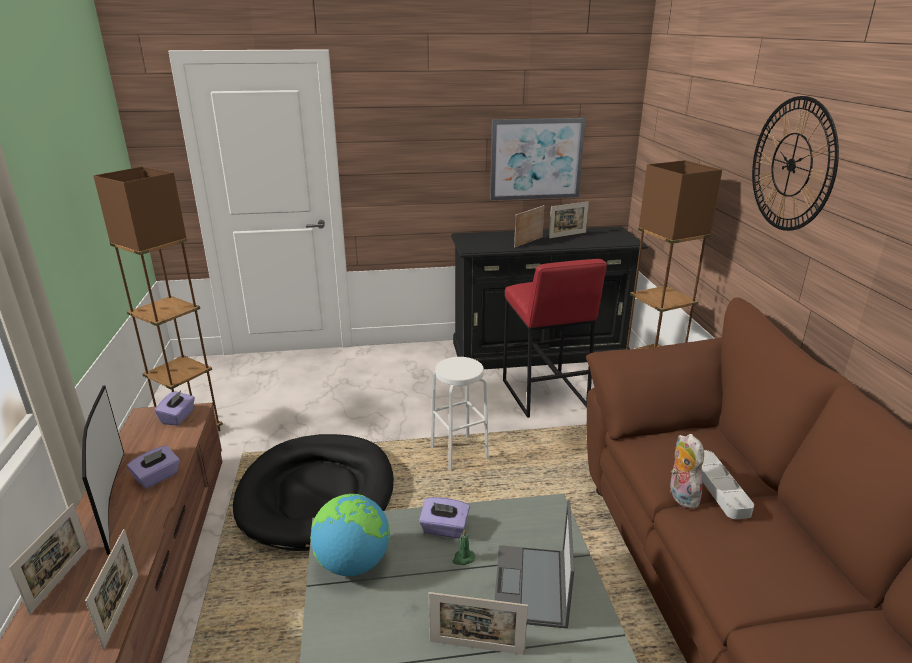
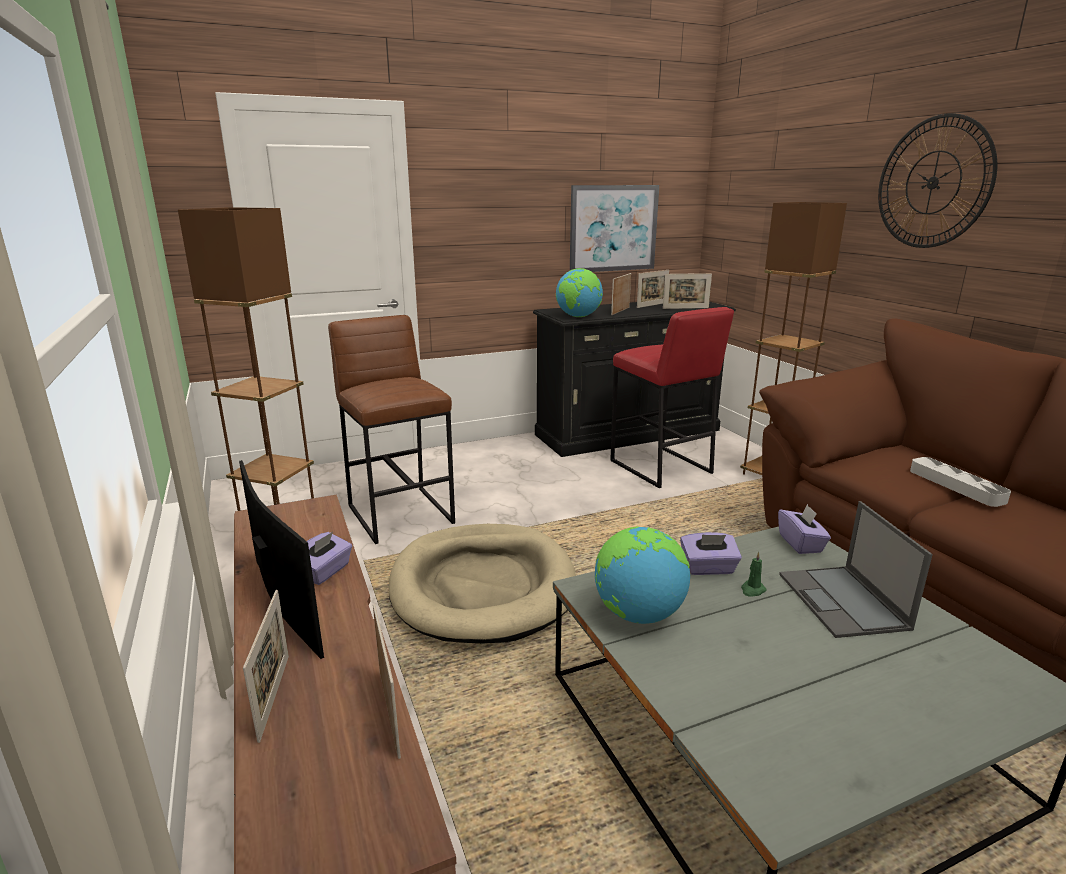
camera: 15 degrees left, 5 degrees down
(178, 417) = (303, 512): purple tissue box -> purple tissue box (801, 543)
(294, 411) = (400, 513): none -> brown stool
(317, 494) = (482, 587): black dog bed -> beige dog bed
(459, 453) = (613, 527): white stool -> none
(476, 647) = (842, 664): picture frame -> picture frame (685, 308)
(481, 247) = (578, 317): none -> globe
(680, 495) = (926, 498): plush toy -> none

